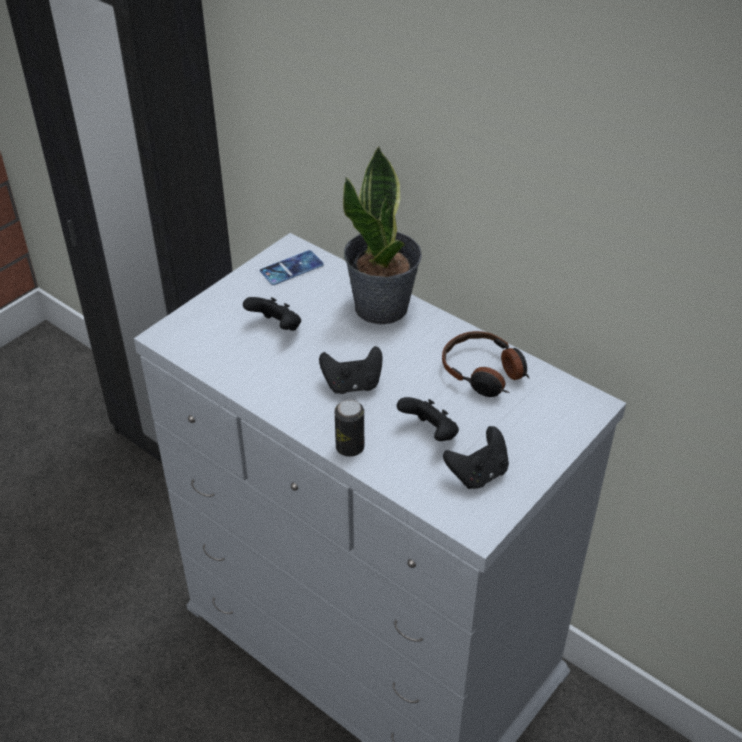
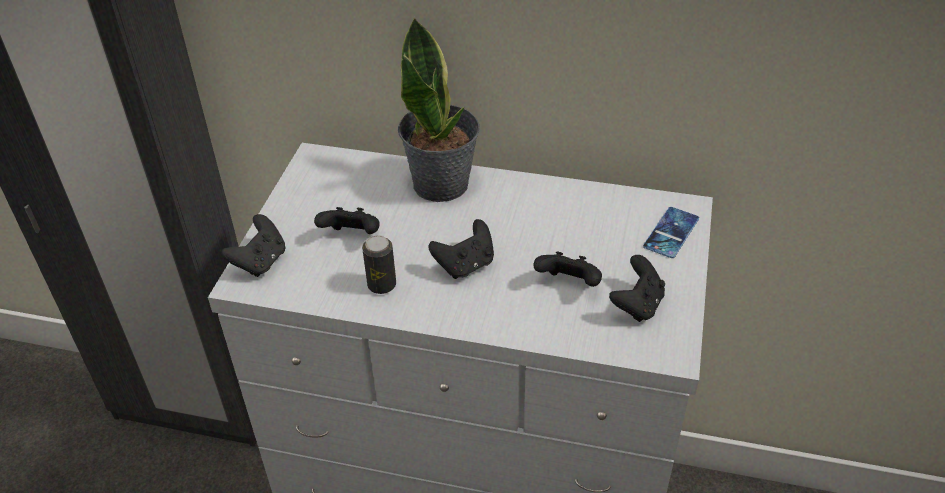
camera: 25 degrees left, 0 degrees up
(191, 323) = (260, 262): none -> black game controller
(291, 268) = (328, 175): phone -> phone (671, 233)
(350, 447) = (505, 325): can -> can (382, 285)
(484, 373) = (577, 213): headphones -> none

